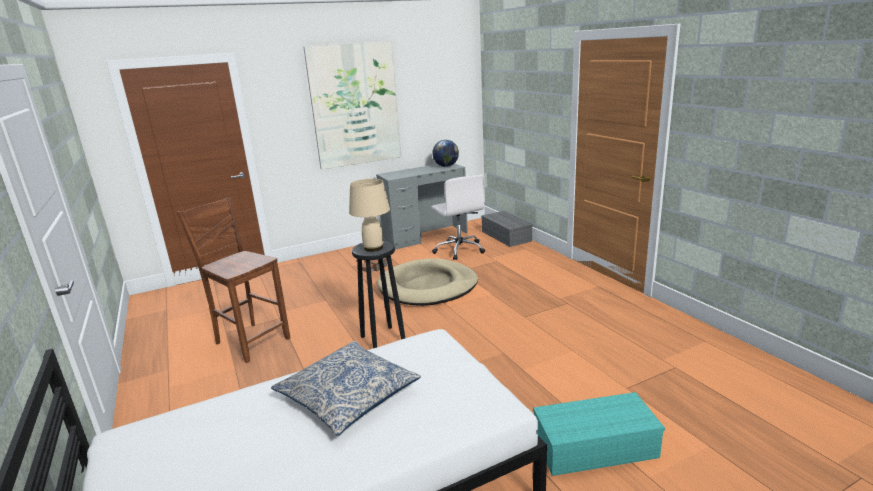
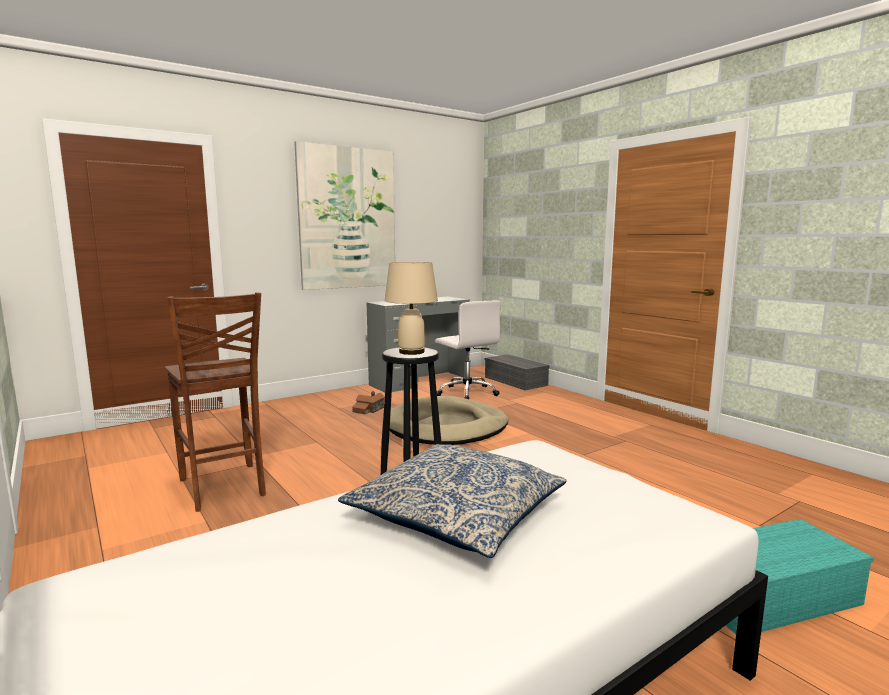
camera: 10 degrees left, 10 degrees down
(251, 341) = (223, 488): brown chair -> brown chair turned 150 degrees counterclockwise
(446, 166) = (446, 298): globe -> none

